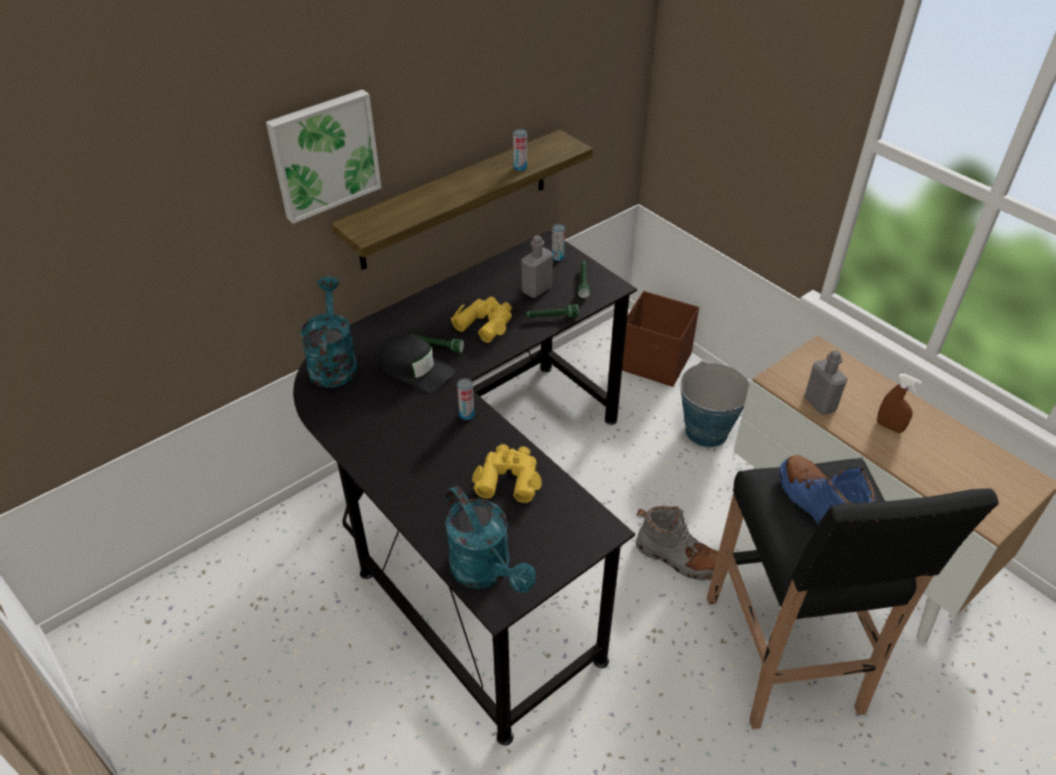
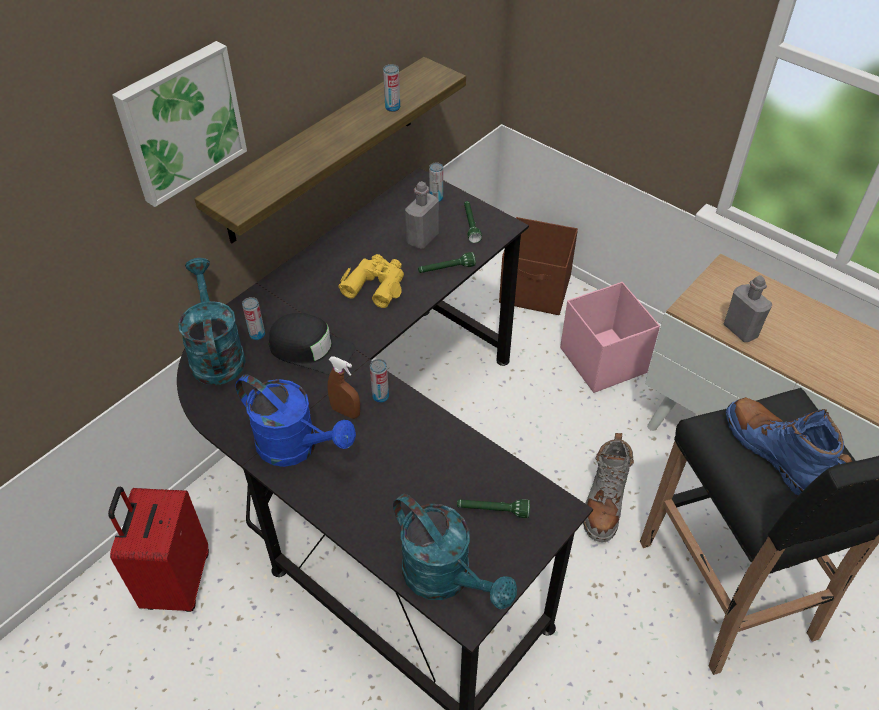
camera: 10 degrees left, 5 degrees up
(275, 569) = (176, 581): none -> red suitcase
(372, 351) = (257, 335): none -> can
(383, 446) = (296, 447): none -> blue watering can
(436, 346) = (328, 320): green flashlight -> green flashlight (492, 510)
(508, 478) = (443, 464): yellow binoculars -> none
(679, 558) = (604, 503): grey boot -> grey boot turned 90 degrees clockwise
(706, 431) = (602, 359): bucket -> pink storage box
(889, 427) = (815, 346): brown spray bottle -> brown spray bottle (345, 412)

